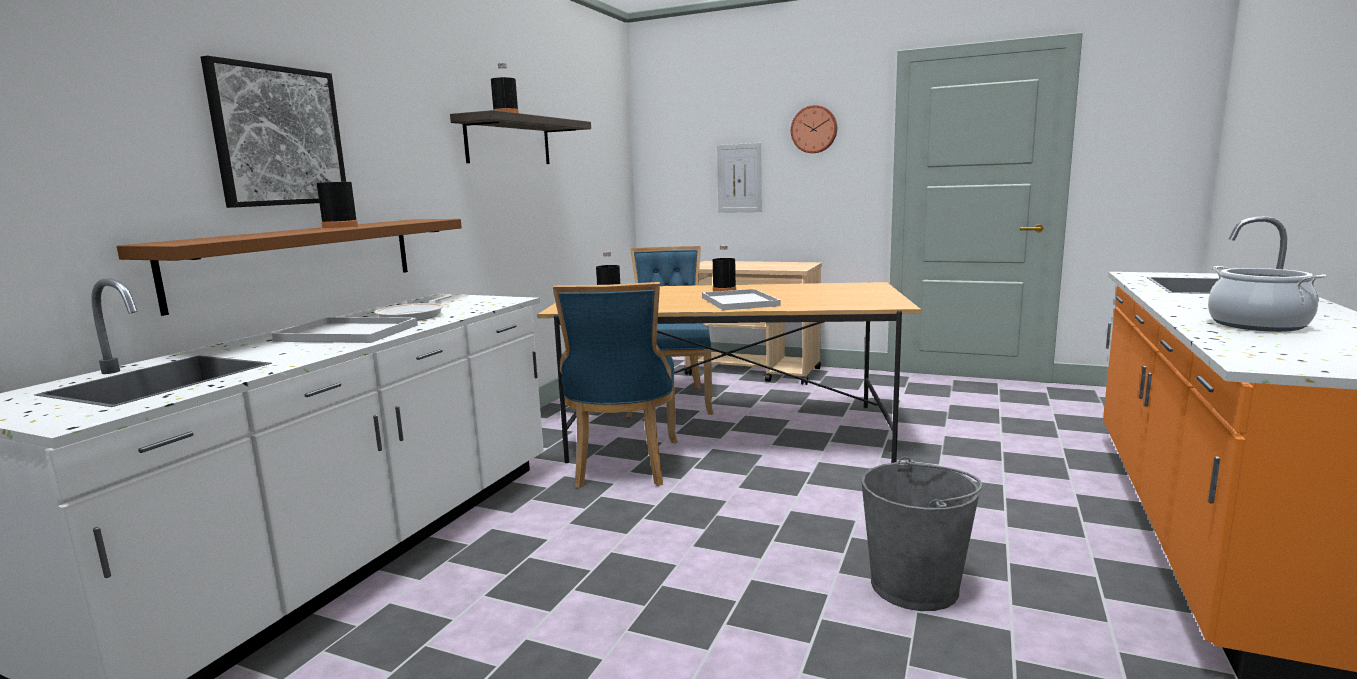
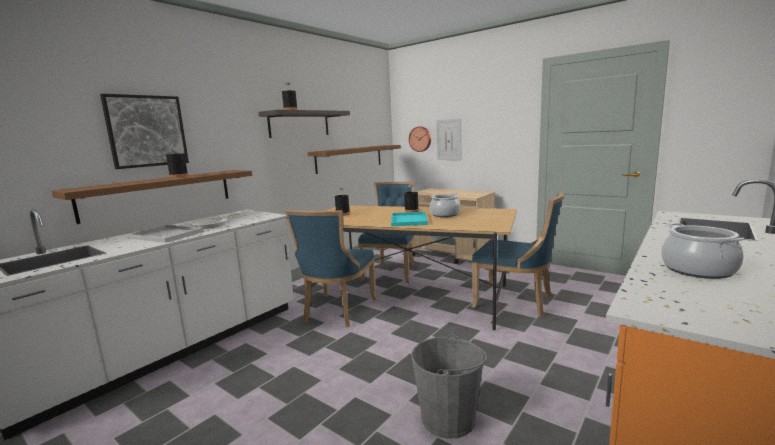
camera: 15 degrees right, 0 degrees up
(578, 208) = (350, 158): none -> brown shelf
(738, 301) = (408, 220): white tray -> turquoise tray
(787, 293) = (445, 214): none -> cooking pot
(814, 129) = (491, 109): wall clock -> wall clock (420, 139)
(898, 426) = (516, 302): none -> blue chair

